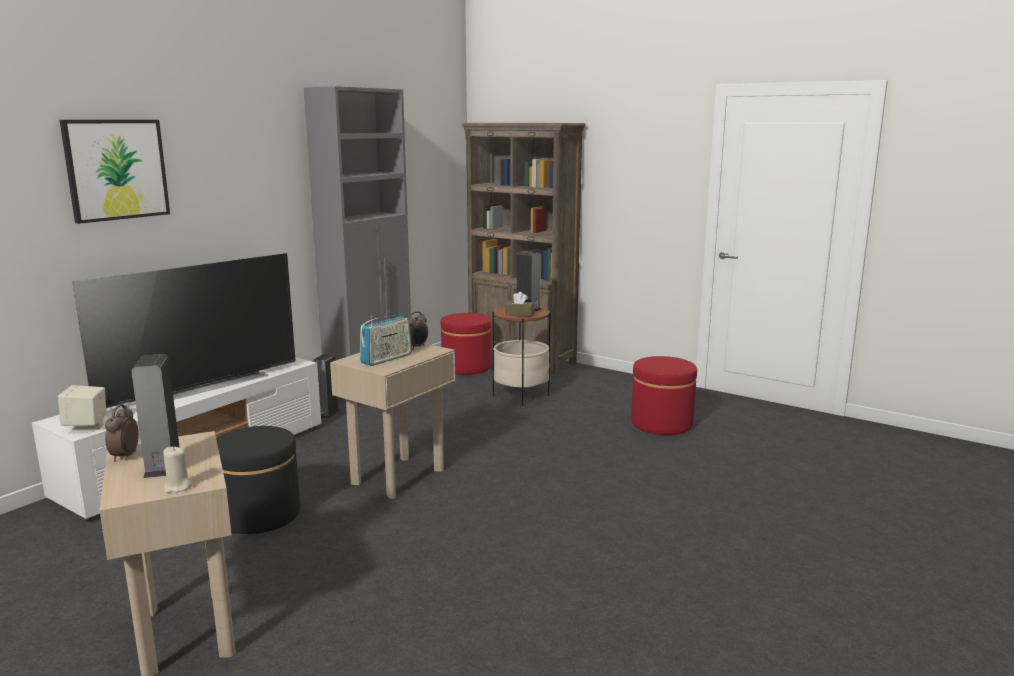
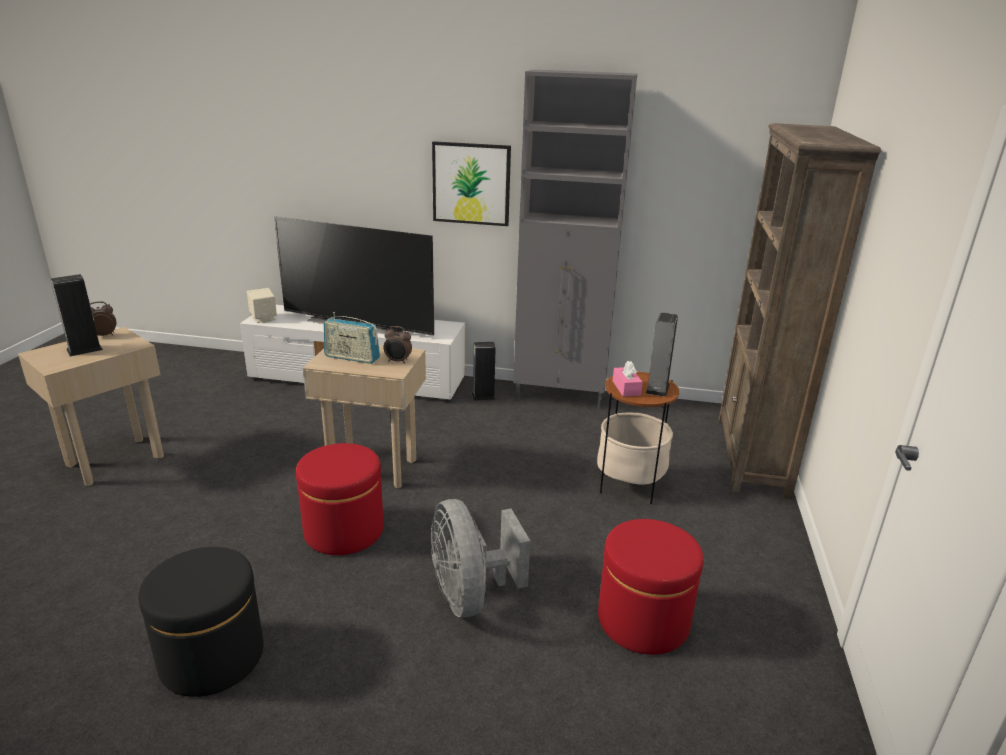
camera: 65 degrees right, 10 degrees up
(116, 169) = (339, 137): picture -> picture (471, 183)
(178, 487) = (47, 362): beige candle -> none
(259, 515) = (279, 431): black ottoman -> black ottoman (212, 657)
(466, 367) = (679, 428): red ottoman -> red ottoman (344, 531)
(519, 314) = (626, 388): brown tissue box -> pink tissue box
(607, 465) = (470, 595): none -> grey fan

